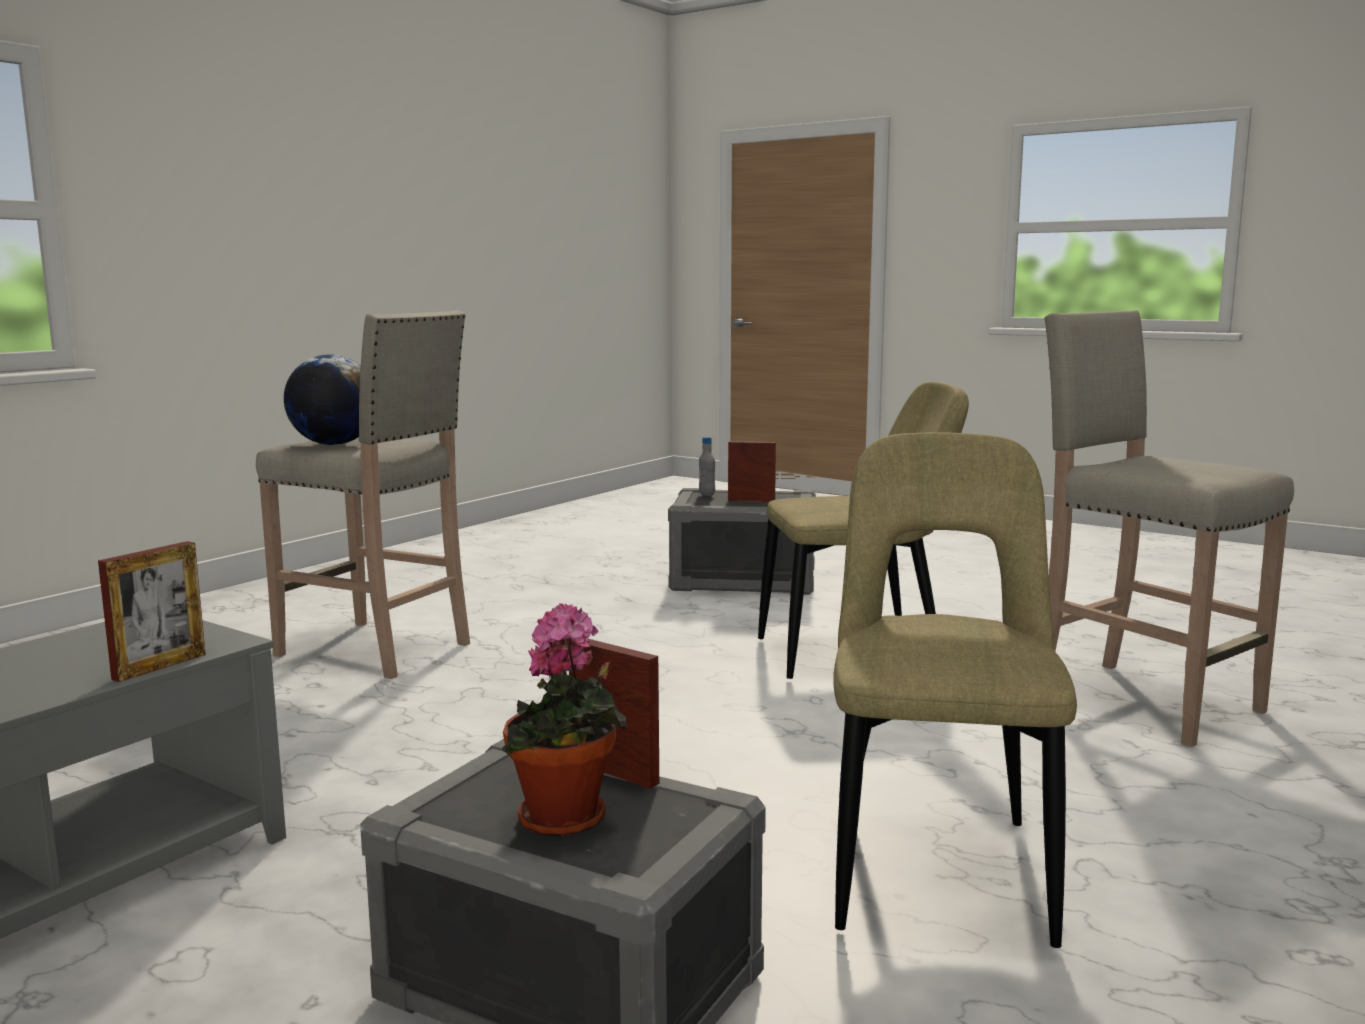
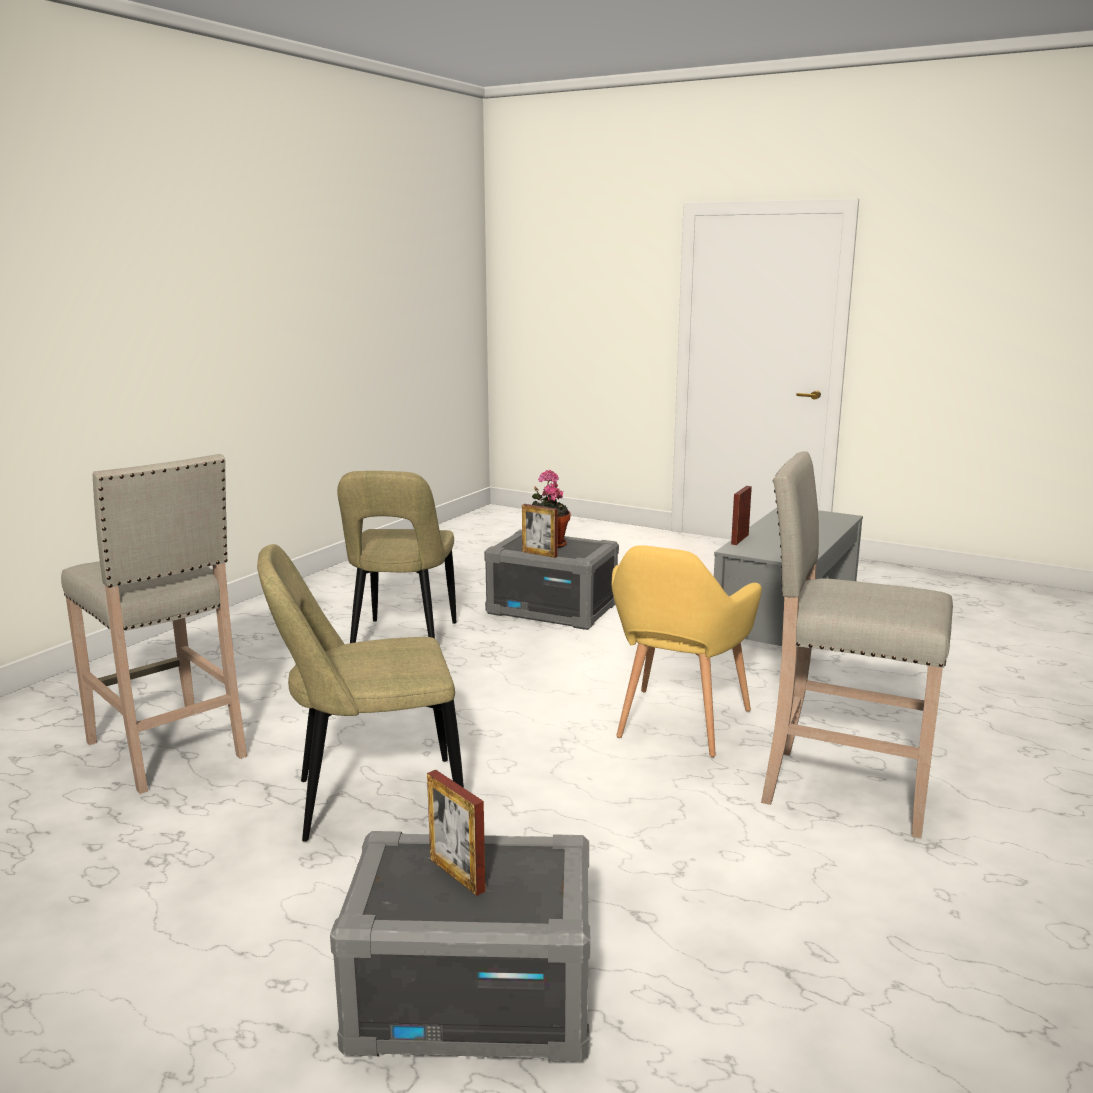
camera: 175 degrees right, 5 degrees up
(334, 444) = (884, 593): globe -> none
(491, 705) = (676, 727): none -> yellow armchair
(707, 494) = (534, 897): grey bottle -> none
(751, 500) = (457, 875): picture frame -> picture frame turned 45 degrees clockwise

